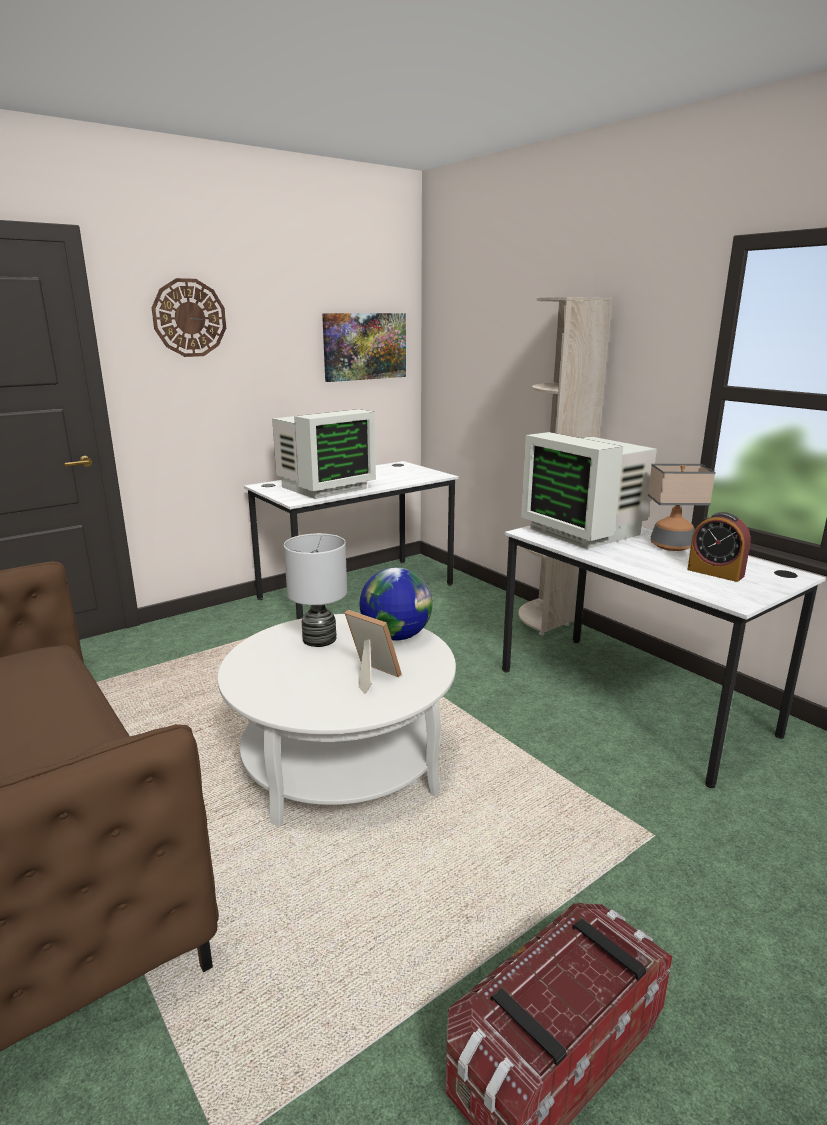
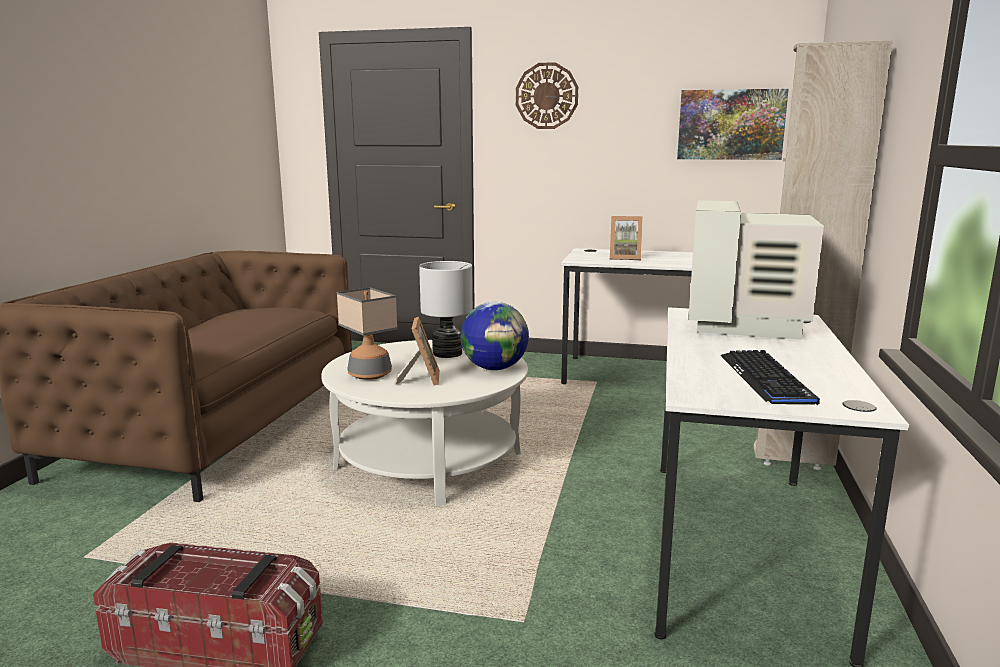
camera: 50 degrees right, 5 degrees down
(323, 488) = (624, 258): monitor -> picture frame
(671, 546) = (802, 354): table lamp -> table lamp (370, 374)
(715, 573) = (766, 379): alarm clock -> keyboard

